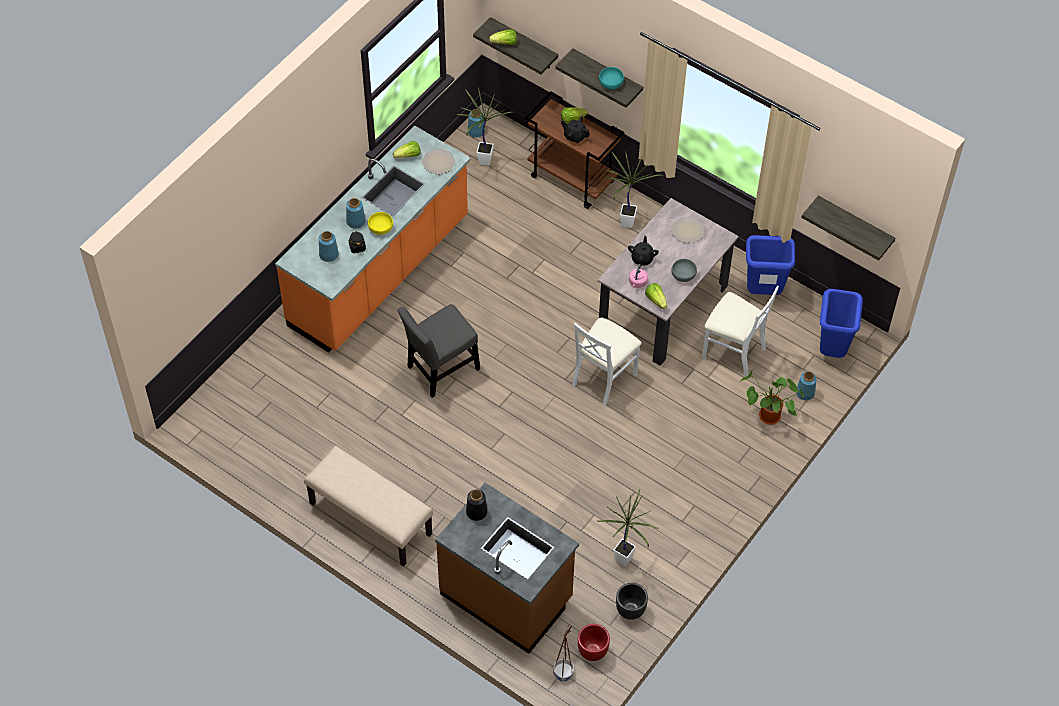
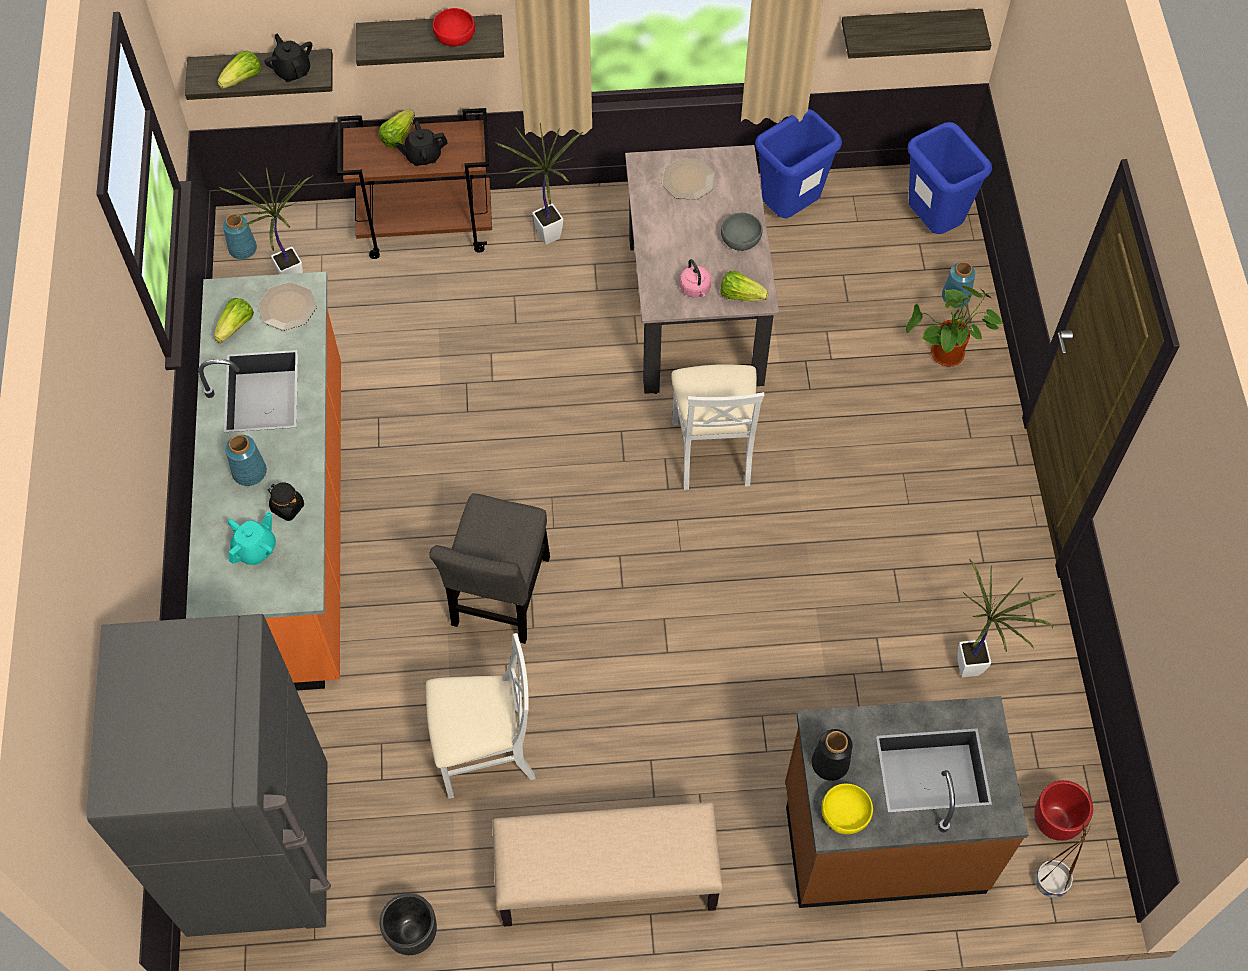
camera: 40 degrees left, 5 degrees up
(242, 399) = (263, 851): none -> grey fridge
(328, 255) = (255, 549): blue vase -> turquoise teapot
(381, 228) = (296, 456): yellow bowl -> yellow bowl (846, 814)
(610, 83) = (454, 37): turquoise bowl -> red bowl
(630, 610) = (1042, 729): black planter -> black planter (412, 935)
(642, 258) = (670, 254): black teapot -> black teapot (292, 70)
(733, 351) = (828, 305): white chair -> white chair (485, 752)

